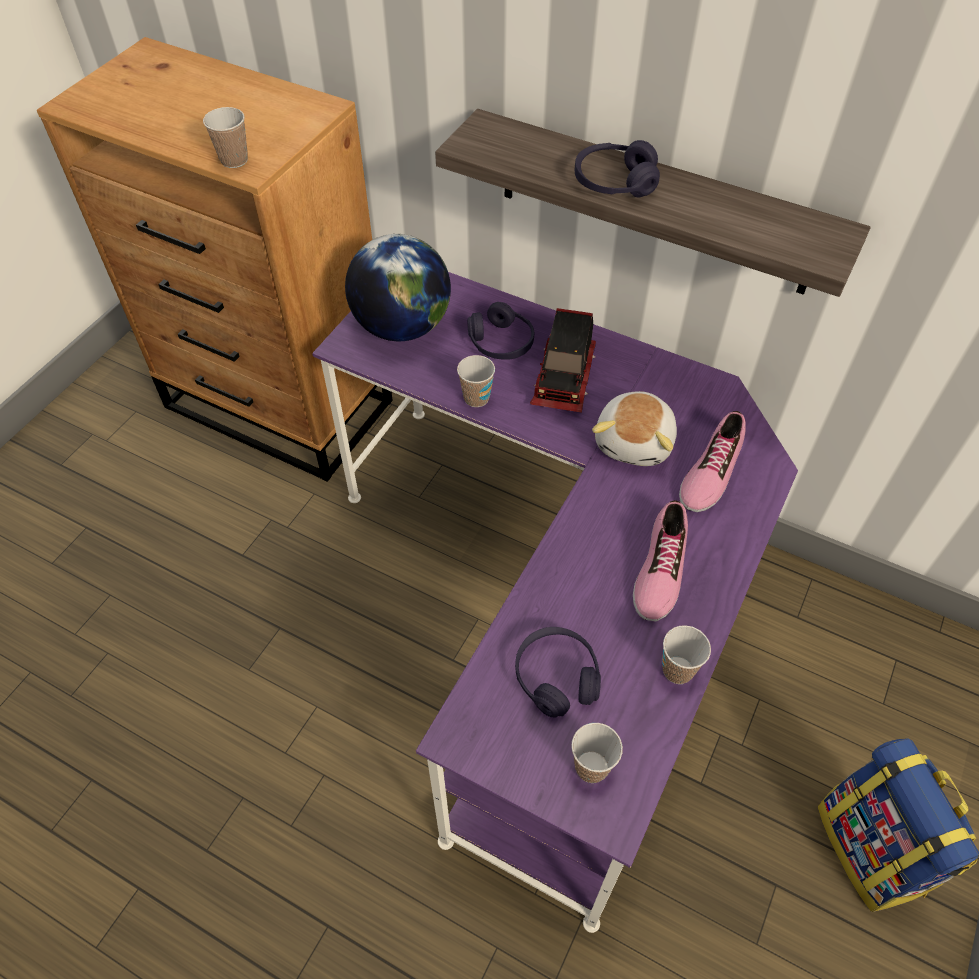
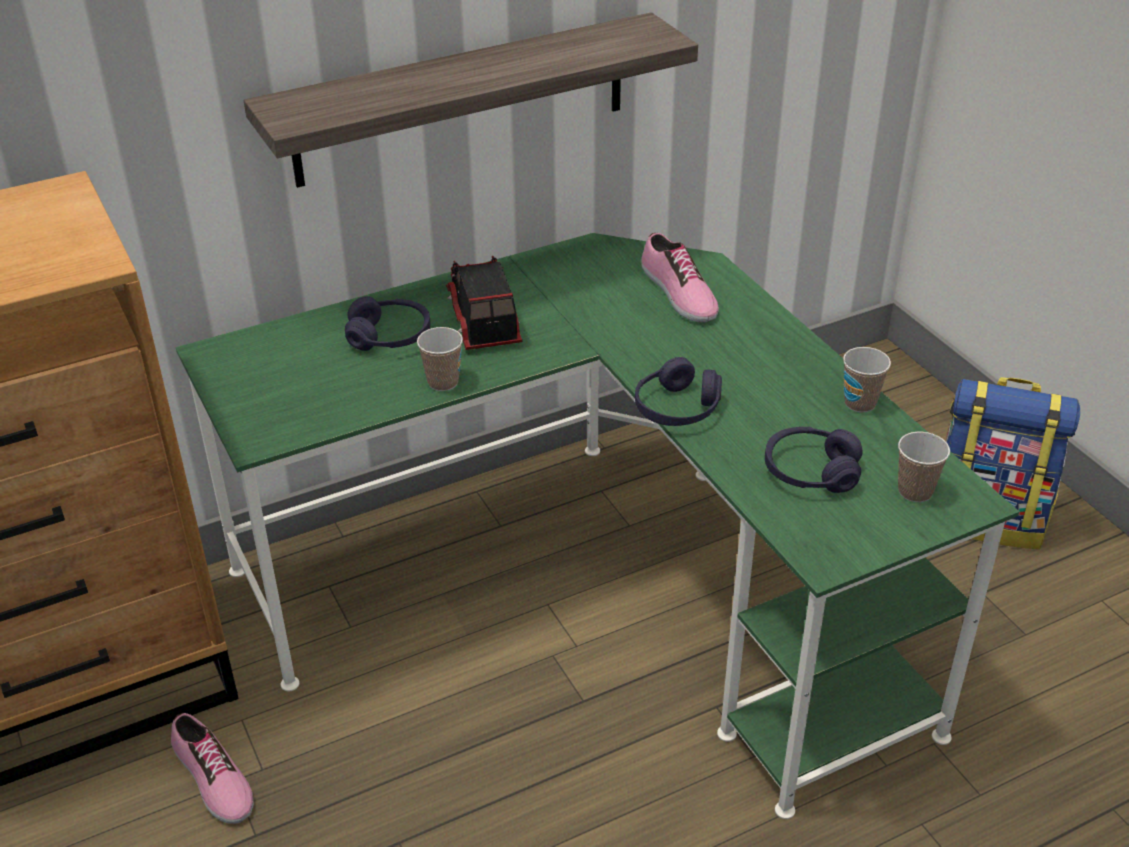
camera: 55 degrees left, 15 degrees down
(234, 160) = (63, 269): cup -> none
(402, 326) = (283, 389): globe -> none
(553, 606) = (591, 590): purple desk -> green desk
(565, 377) = (482, 319): toy truck -> toy truck turned 150 degrees counterclockwise
(614, 183) = (454, 79): purple headphones -> purple headphones (677, 408)
(635, 442) = (604, 316): plush toy -> none
(659, 568) = (751, 366): shoe -> shoe (212, 779)

